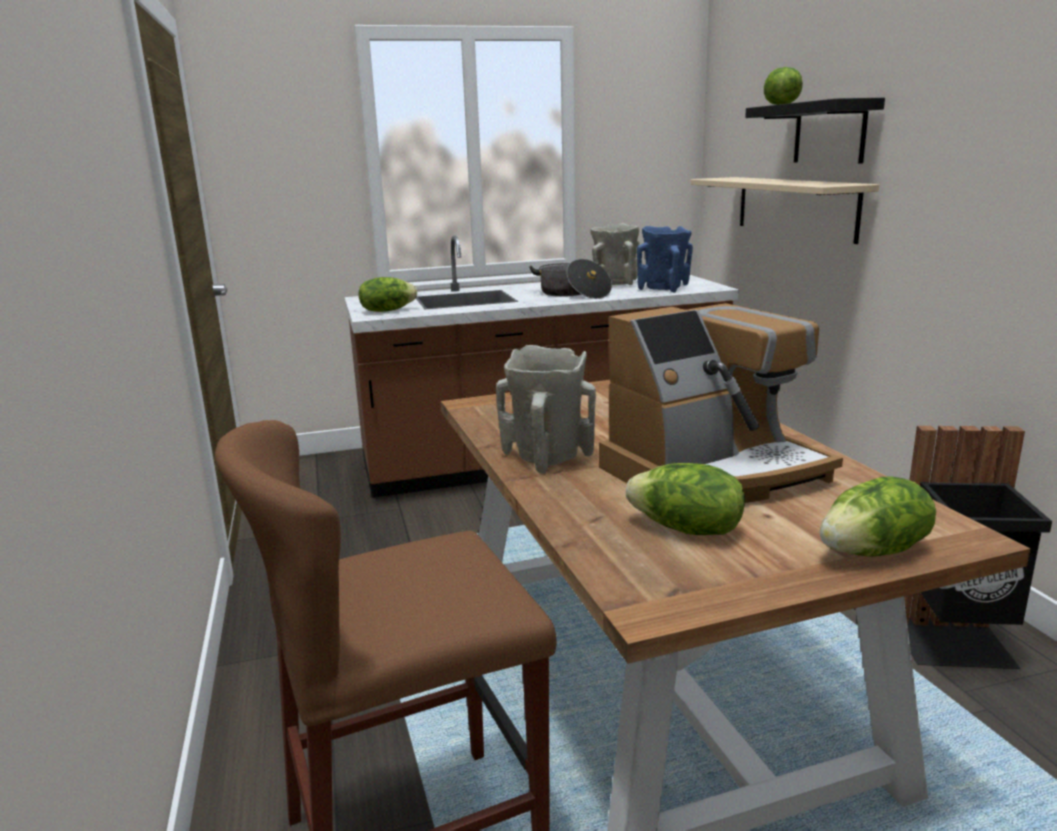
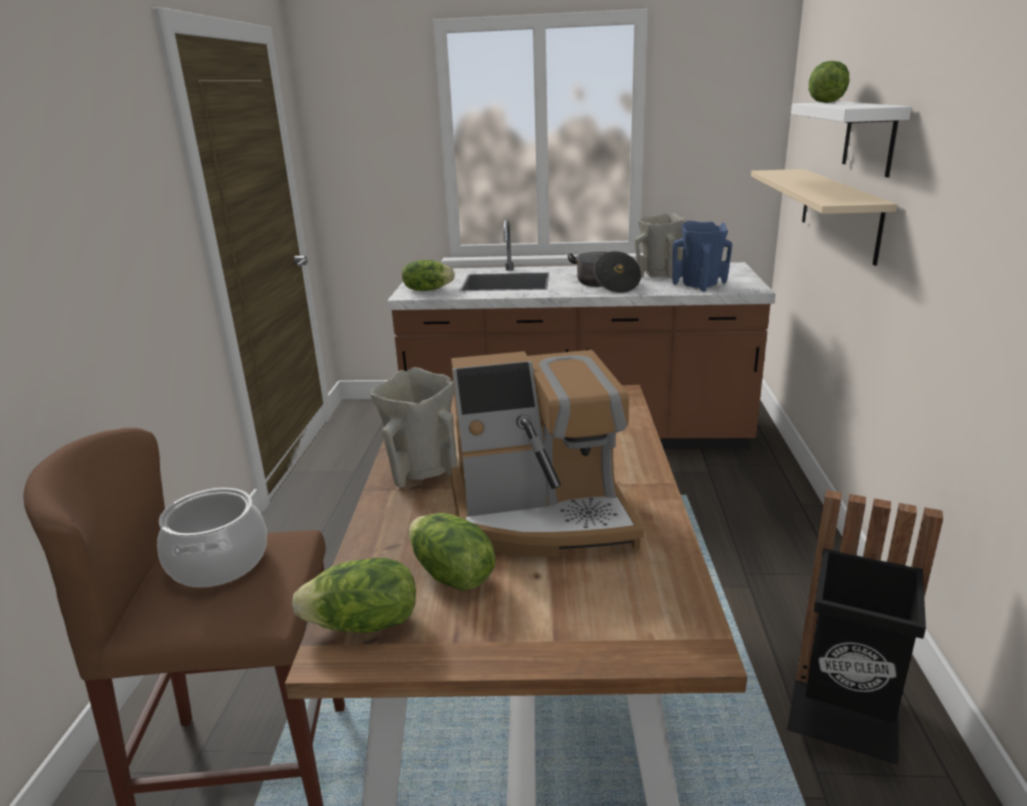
camera: 20 degrees right, 5 degrees up
(396, 572) = (218, 562): none -> cooking pot
(829, 133) = (869, 137): black shelf -> white shelf
(875, 551) = (587, 641): lettuce -> lettuce (363, 625)

